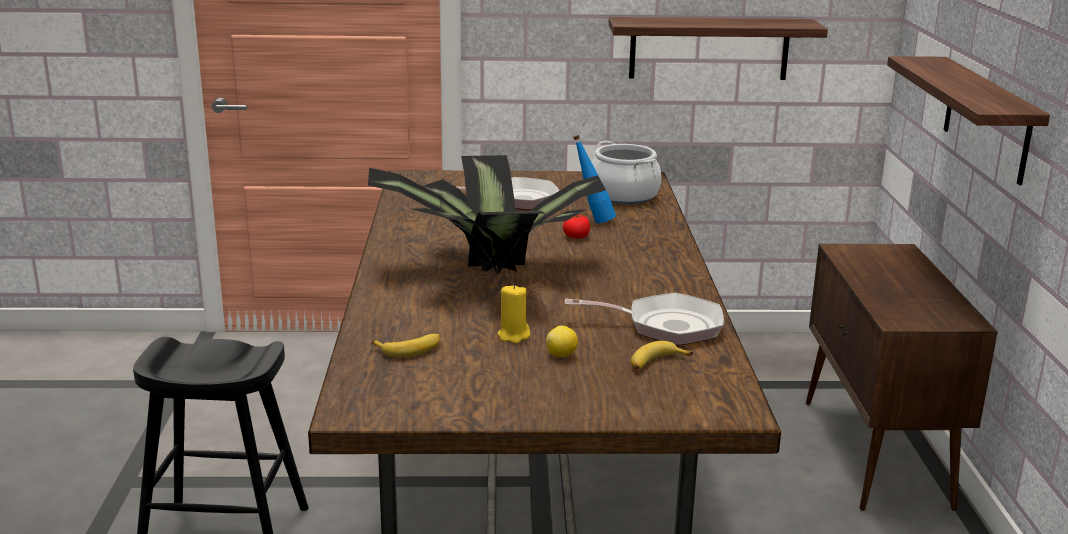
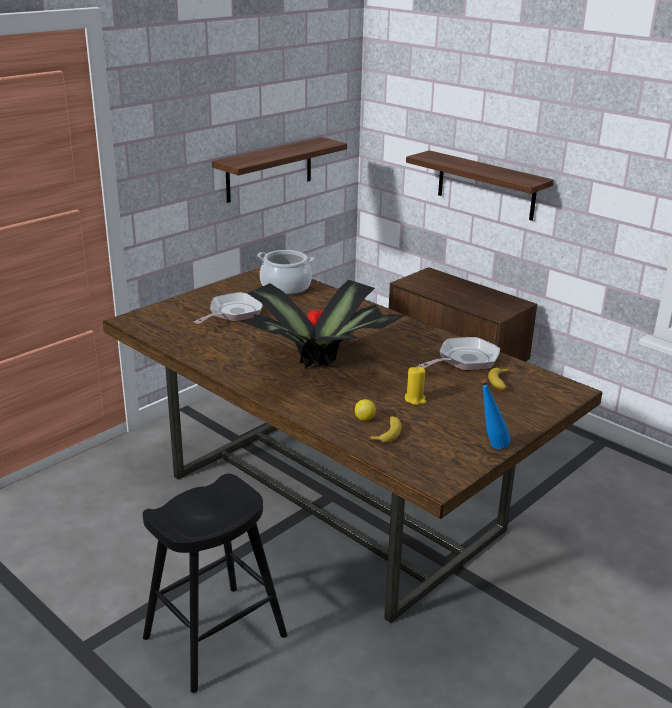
camera: 45 degrees left, 5 degrees up
(561, 355) = (457, 399): lemon -> lemon (365, 418)
(592, 221) = (305, 311): blue bottle -> blue bottle (490, 448)

